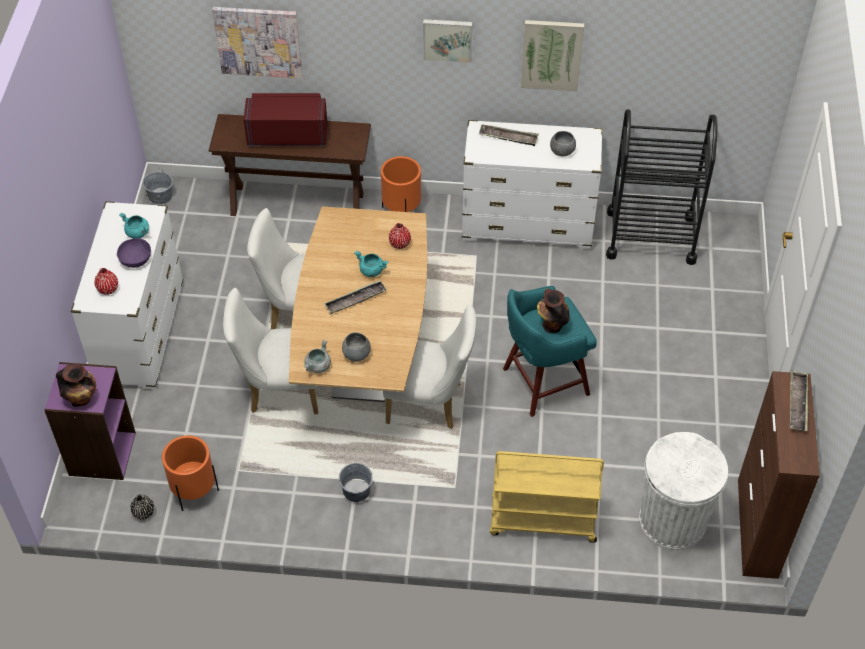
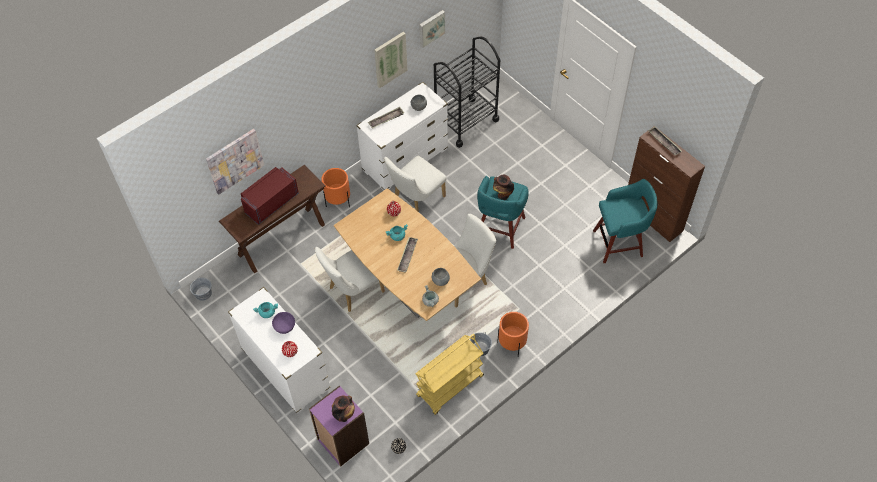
camera: 45 degrees left, 5 degrees up
(194, 492) = (410, 417): orange planter -> orange planter (512, 344)
(279, 389) = (388, 335): white chair -> white chair (416, 200)
(447, 39) = (337, 87): picture -> picture (431, 28)
(542, 520) = (571, 290): yellow cart -> yellow cart (450, 387)
(672, 521) = (619, 243): white trash can -> turquoise stool

